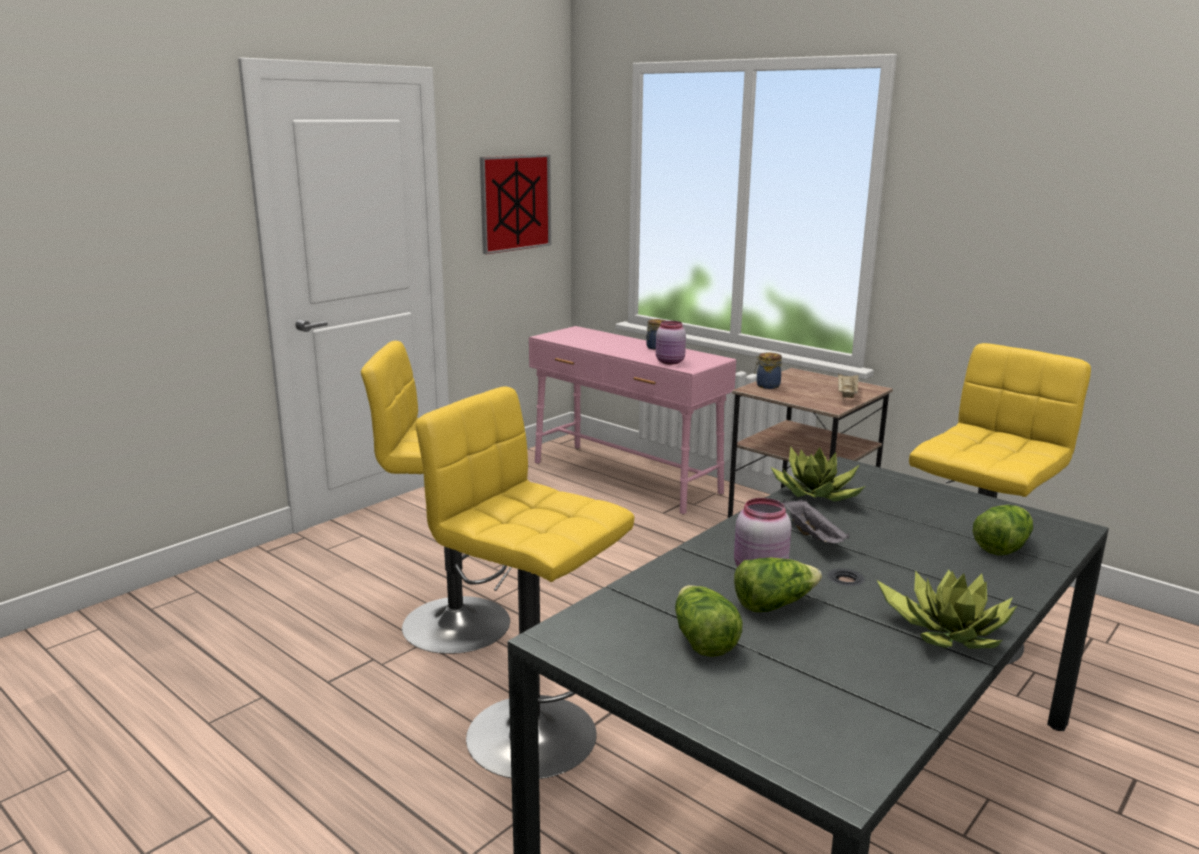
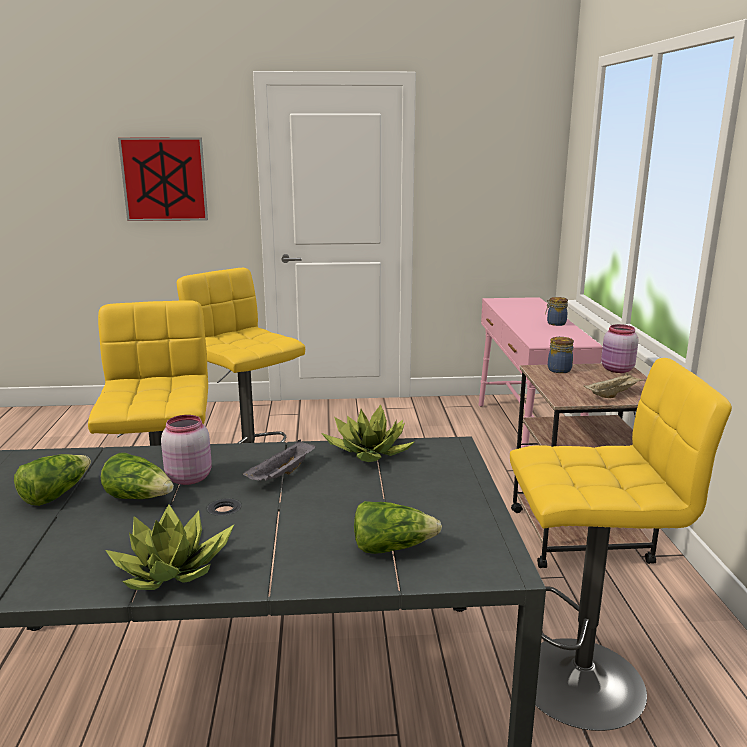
camera: 45 degrees right, 0 degrees up
(515, 203) = (495, 185): picture -> picture (164, 179)
(670, 362) = (536, 335): pink jar -> pink jar (617, 370)

